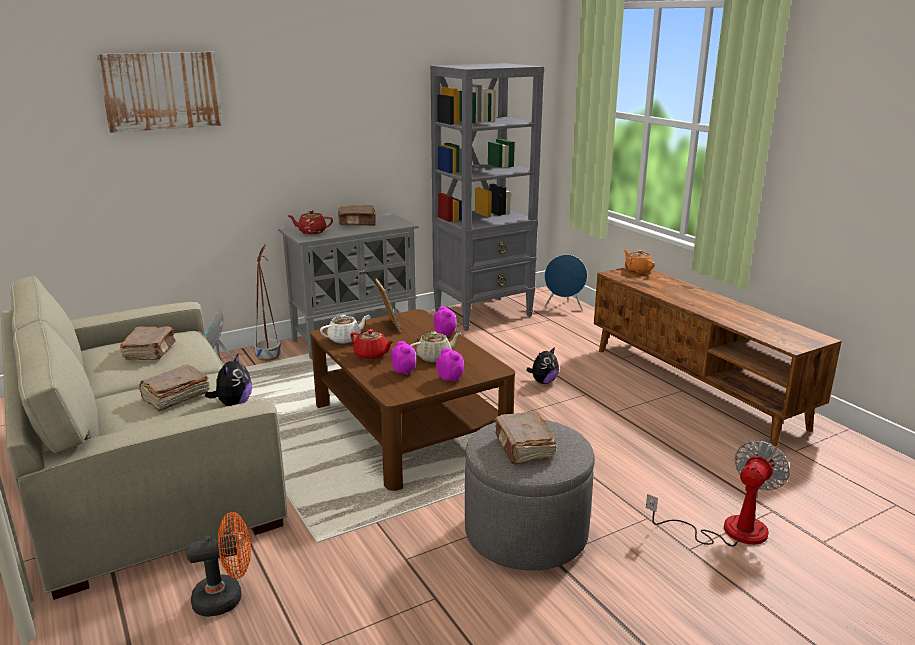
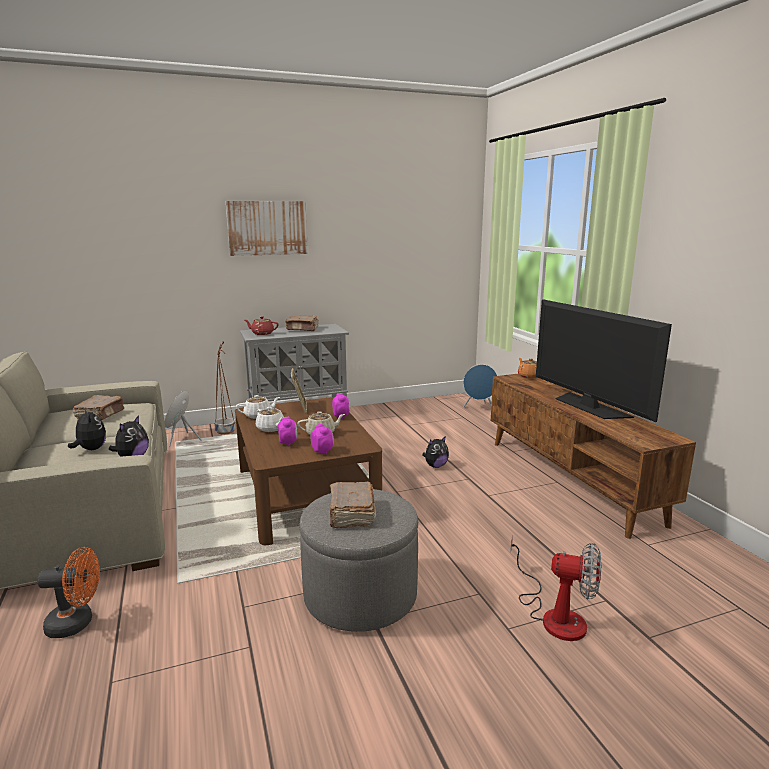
camera: 10 degrees right, 5 degrees down
(162, 91) = (149, 220): picture -> picture (267, 228)
(175, 397) = (91, 449): brown book -> plush toy
(372, 355) = (271, 429): red teapot -> white teapot
(484, 313) = (411, 409): grey bookcase -> none
(719, 306) = (589, 406): none -> television
(728, 530) = (554, 614): fan -> fan turned 60 degrees clockwise

